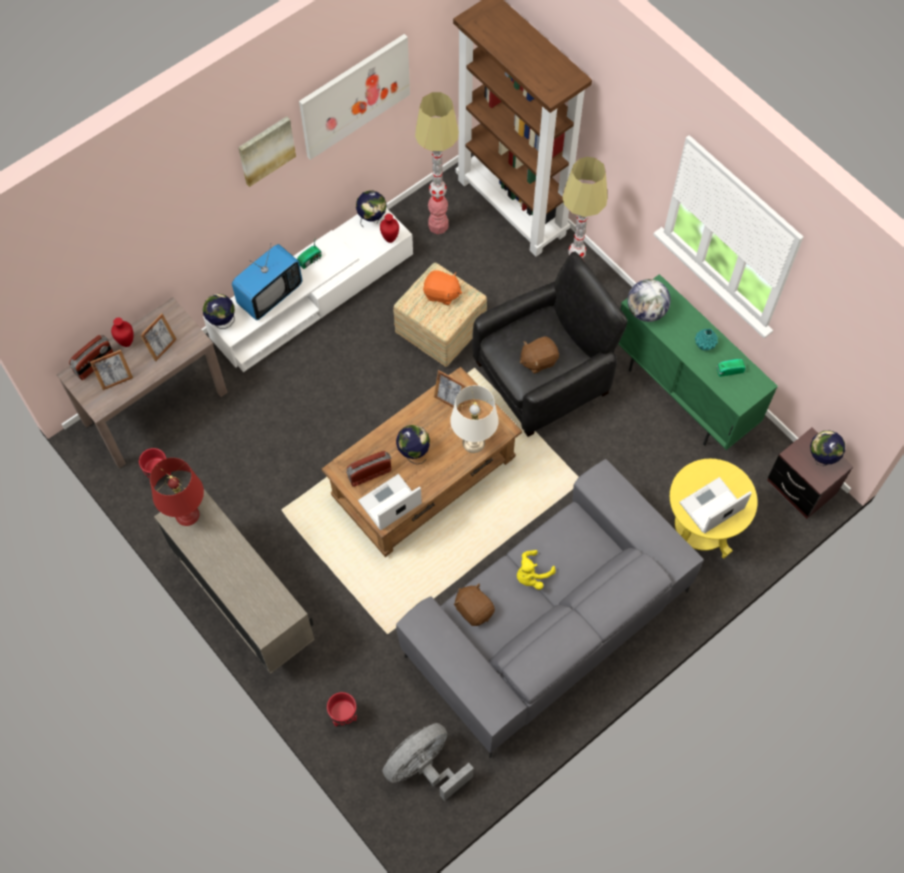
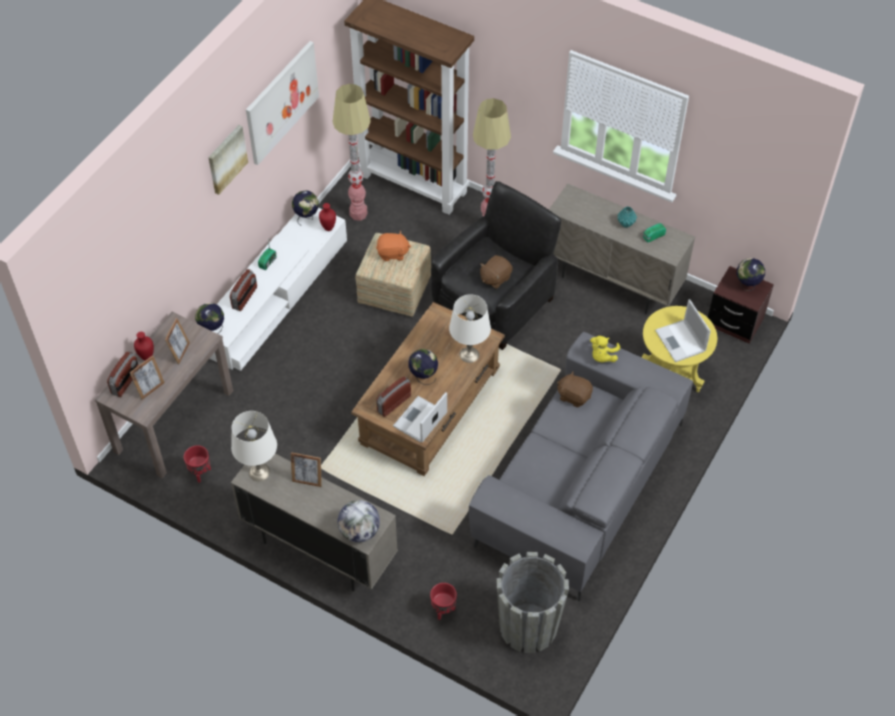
camera: 20 degrees left, 10 degrees down
(187, 514) = (259, 471): red table lamp -> white table lamp
(270, 295) = (245, 298): television -> radio
(424, 767) = (528, 626): grey fan -> grey planter
(449, 400) = (435, 329): picture frame -> picture frame (307, 480)
(474, 609) = (524, 479): brown plush toy -> brown plush toy (574, 396)
(531, 575) = (559, 439): yellow plush toy -> yellow plush toy (602, 356)
(646, 311) = (569, 212): globe -> globe (359, 531)
(682, 395) = (612, 283): green cabinet -> beige cabinet
(710, 506) = (681, 341): laptop -> laptop turned 60 degrees counterclockwise

